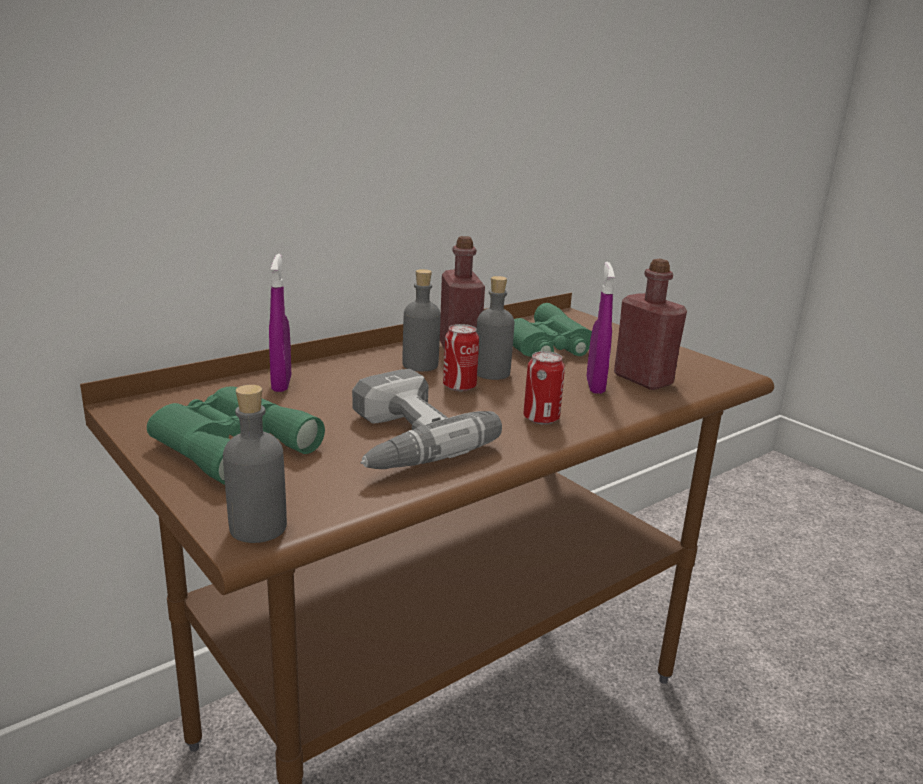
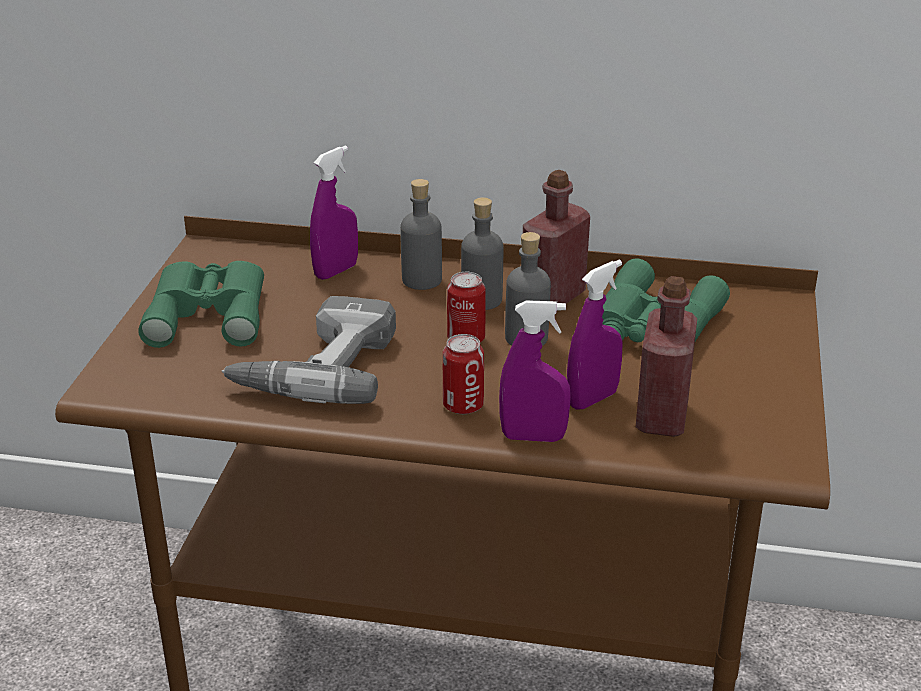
camera: 50 degrees right, 10 degrees up
(258, 527) = (116, 386): grey bottle -> grey bottle (421, 280)
(613, 416) = (533, 437): none -> purple spray bottle

